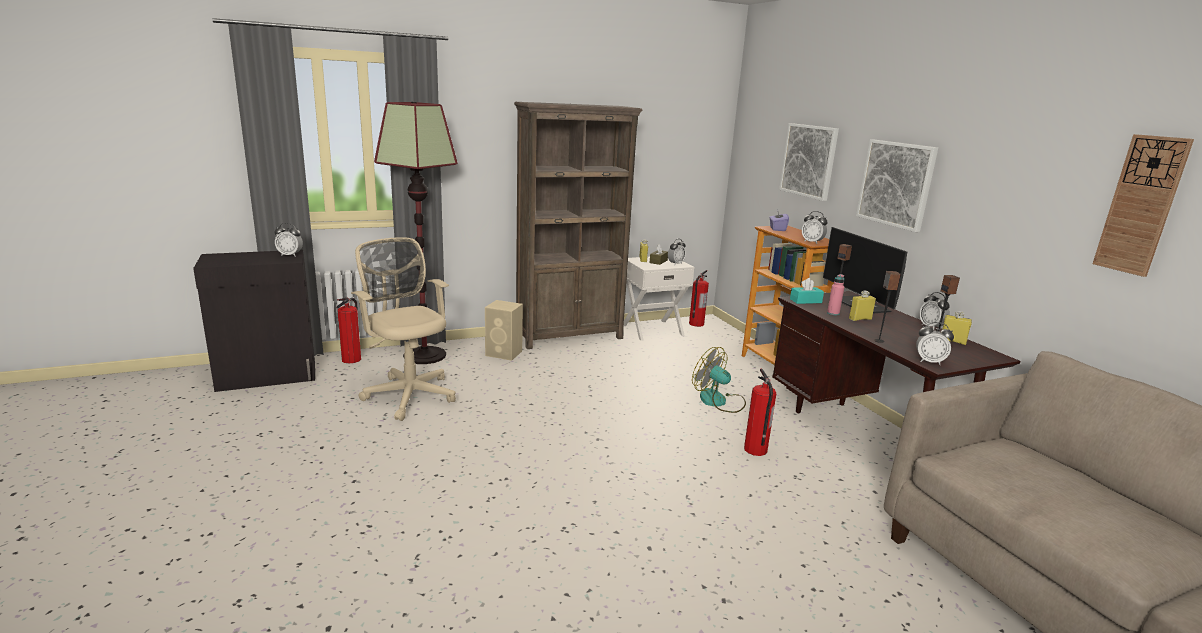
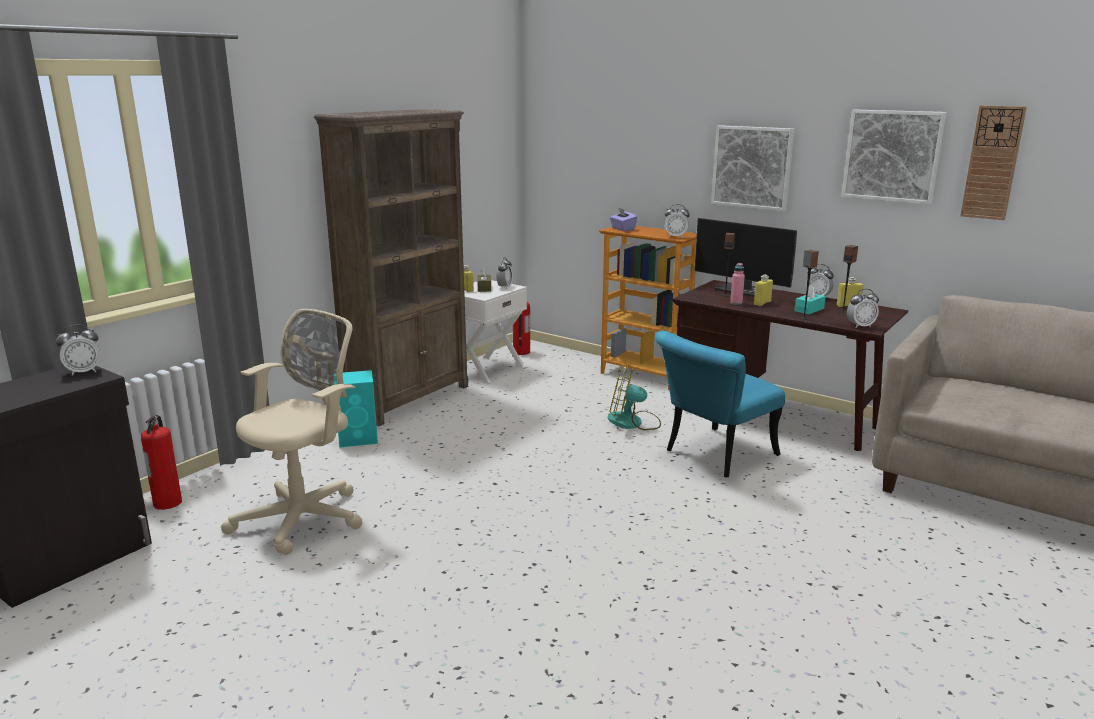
camera: 30 degrees left, 0 degrees up
(409, 394) = (305, 517): beige office chair -> beige office chair turned 105 degrees clockwise
(424, 355) = (263, 469): floor lamp -> none
(504, 353) = (359, 438): beige speaker -> turquoise speaker
(755, 450) = (713, 456): fire extinguisher -> turquoise chair
(805, 301) = (698, 297): turquoise tissue box -> turquoise tissue box (809, 310)
(809, 161) = (638, 153): picture -> picture (892, 156)

